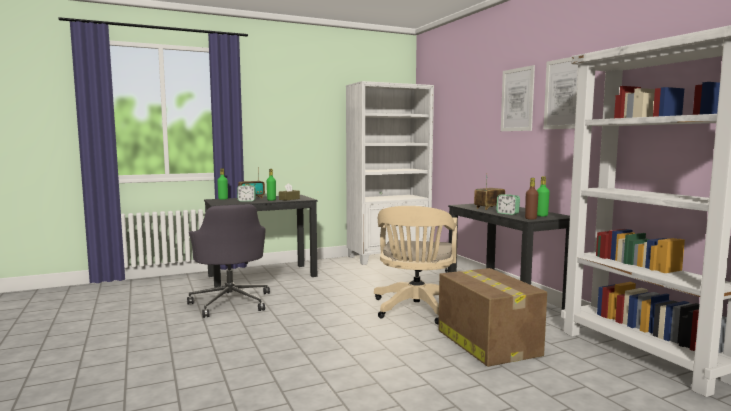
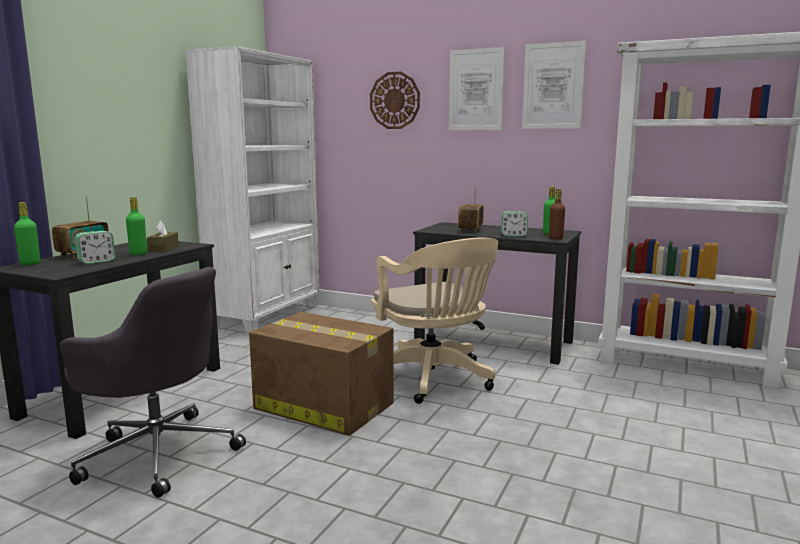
camera: 40 degrees left, 5 degrees up
(473, 110) = (395, 100): none -> wall clock
(486, 342) = (567, 395): cardboard box -> cardboard box (322, 405)

